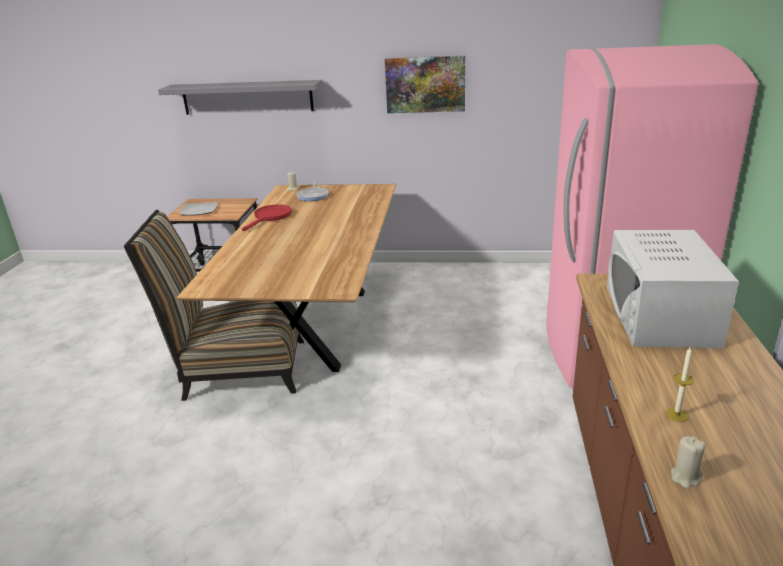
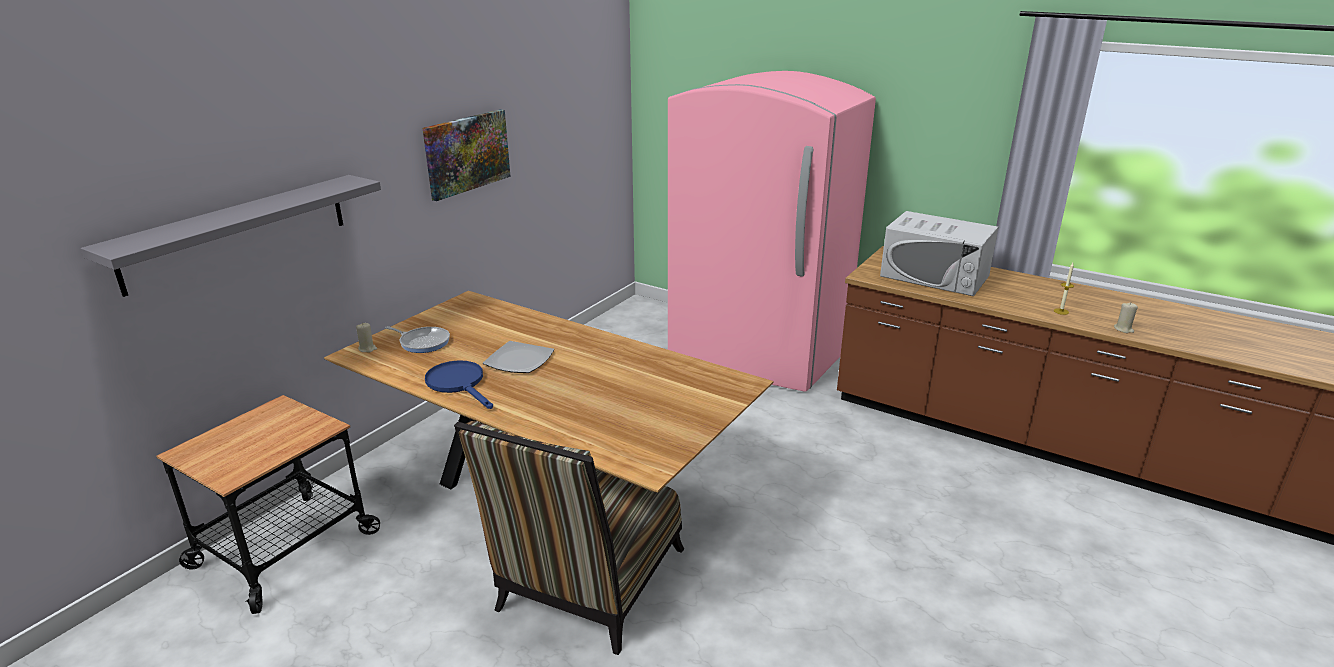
camera: 65 degrees left, 0 degrees up
(199, 210) = (245, 452): plate -> plate (519, 360)
(270, 217) = (459, 384): red frying pan -> blue frying pan

